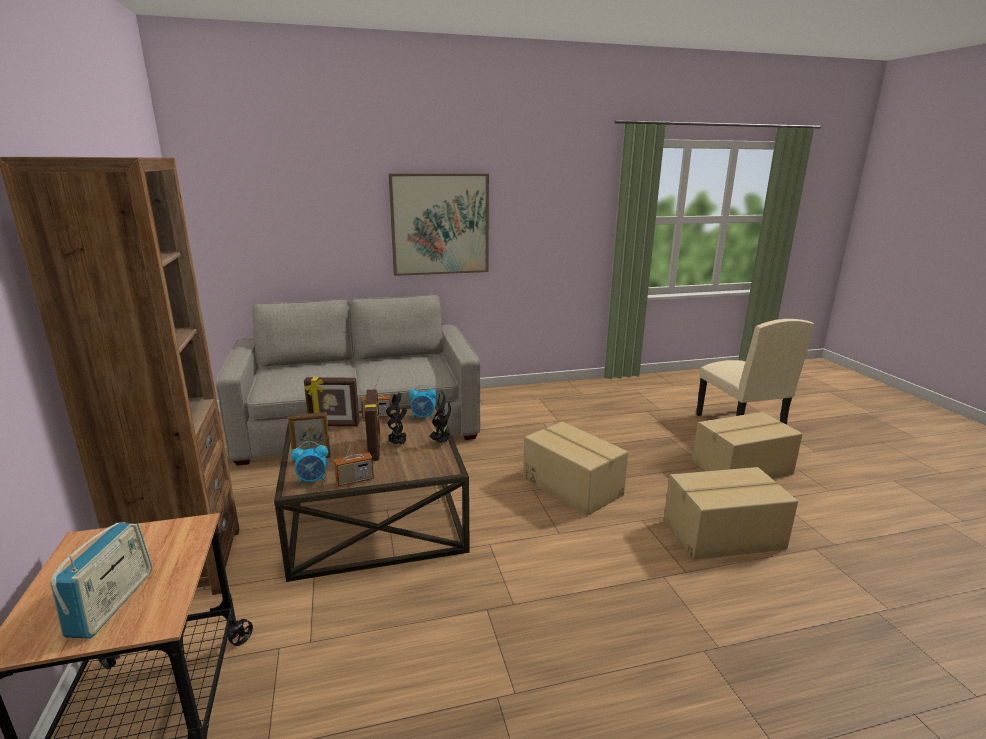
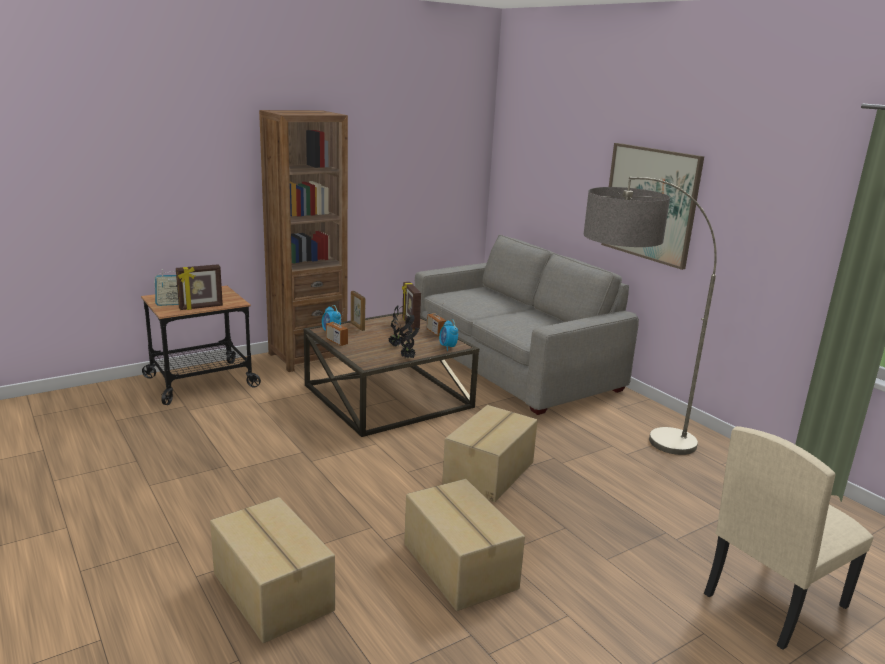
camera: 70 degrees right, 0 degrees up
(375, 448) = (383, 340): picture frame -> picture frame (201, 307)
(545, 419) = (620, 446): none -> floor lamp
(742, 468) = (629, 592): cardboard box -> cardboard box (271, 592)

